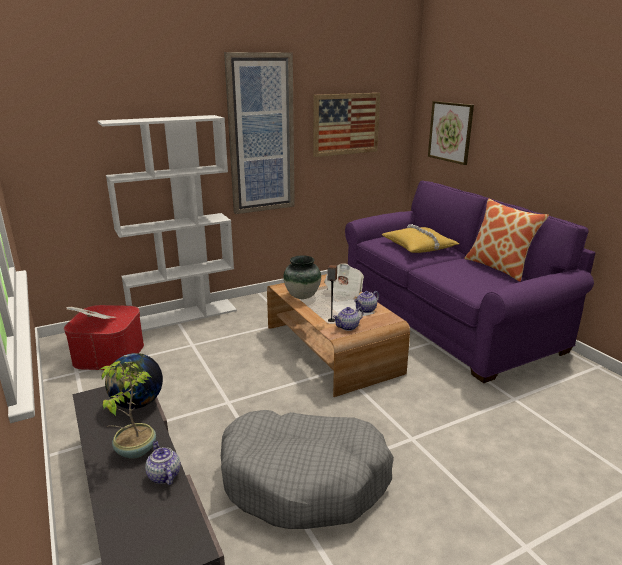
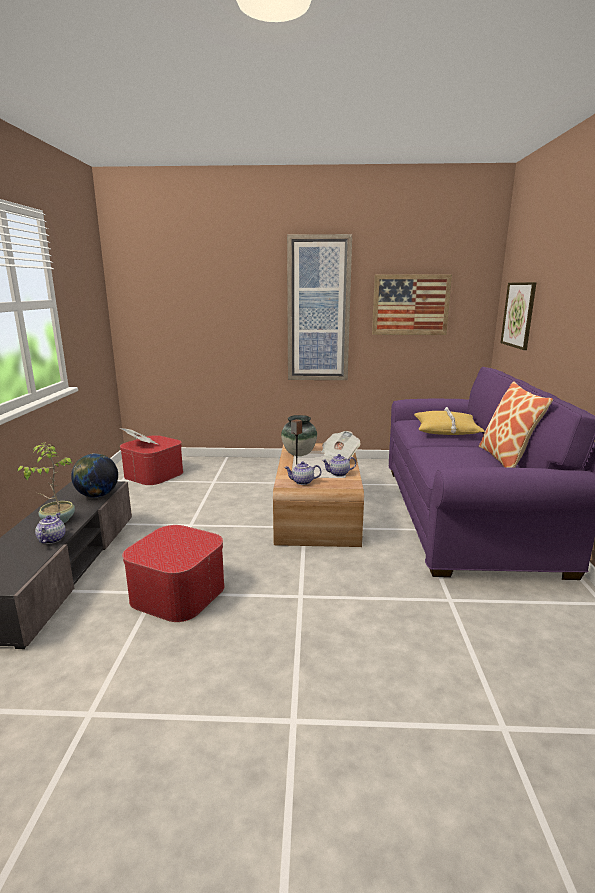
camera: 30 degrees right, 5 degrees down
(184, 315) = (232, 461): white bookcase -> none
(304, 479) = (177, 592): grey dog bed -> ottoman

